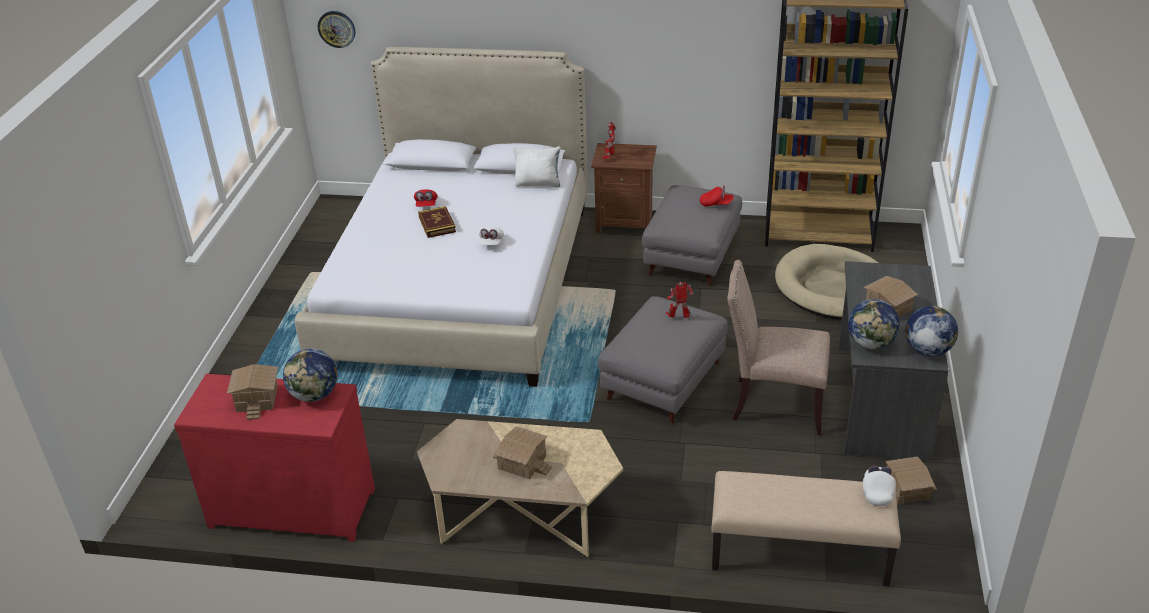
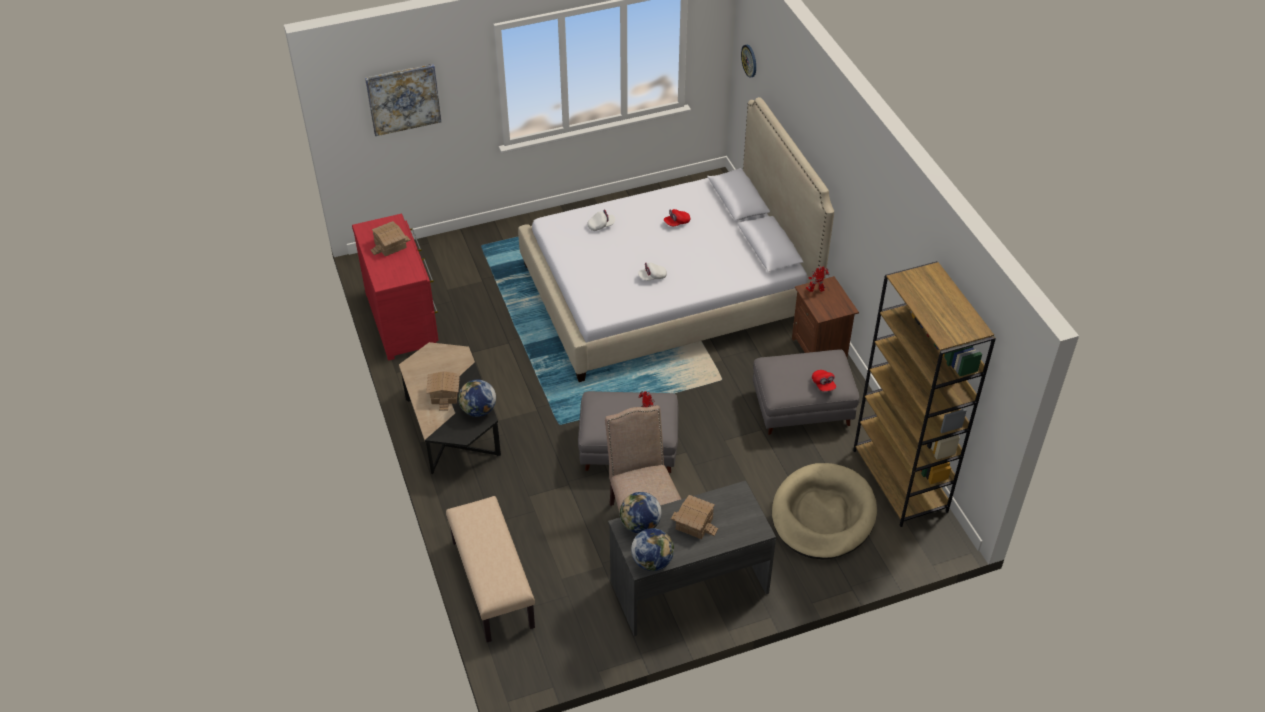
camera: 60 degrees right, 10 degrees up
(98, 233) = (403, 99): none -> picture
(315, 395) = (406, 267): globe -> globe (478, 410)
(437, 224) = (654, 239): book -> none
(523, 514) = (452, 428): beige coffee table -> black coffee table
(538, 183) = (750, 268): white pillow -> none
(877, 492) = (514, 586): white cap -> white cap (601, 225)
(907, 490) = (591, 630): toy house -> none

